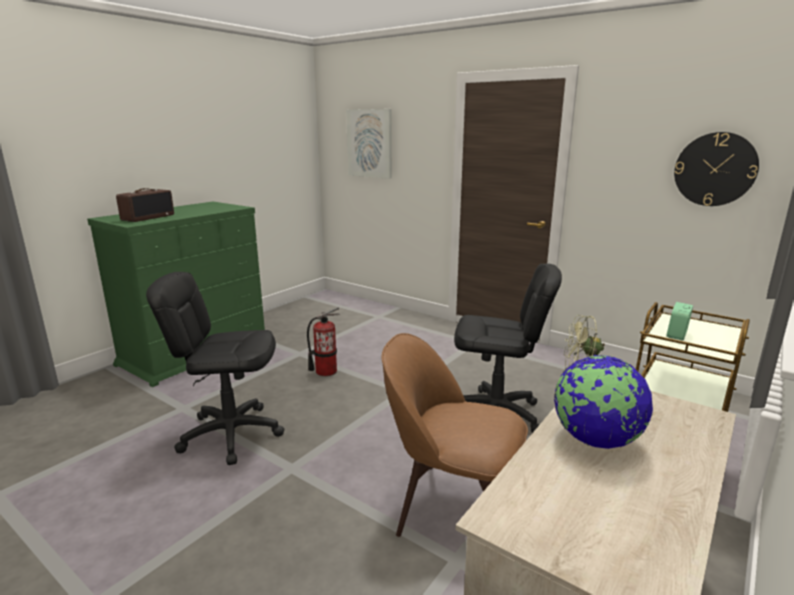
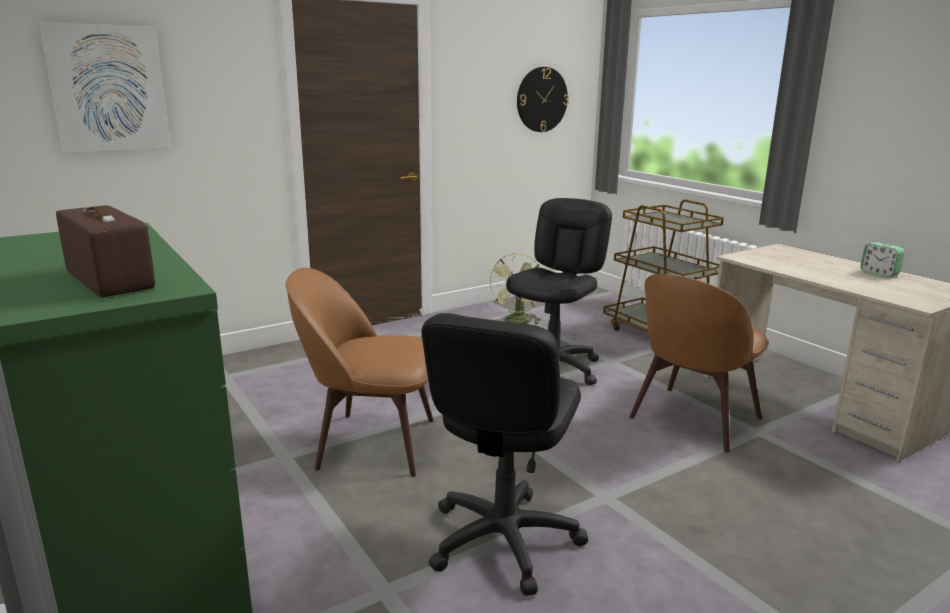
camera: 70 degrees left, 0 degrees up
(325, 371) = (371, 443): fire extinguisher -> brown chair
(595, 440) = (820, 271): globe -> none
(677, 335) = (672, 223): alarm clock -> alarm clock (879, 273)

